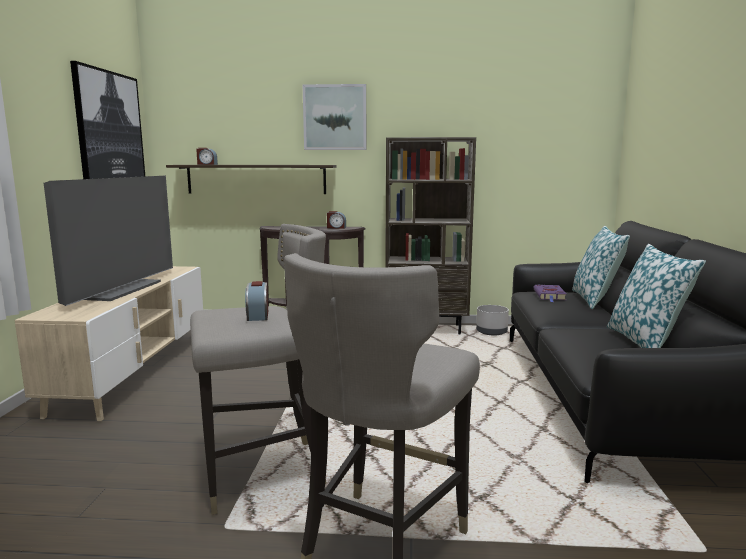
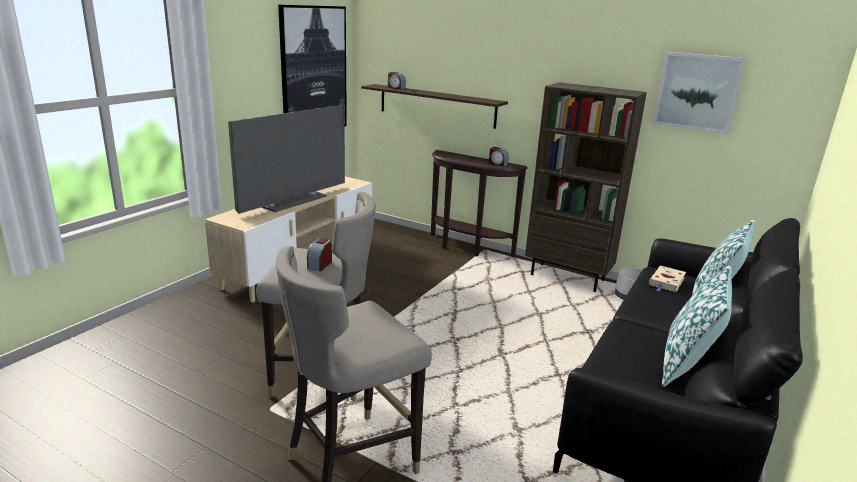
camera: 25 degrees right, 10 degrees up
(335, 117) = (512, 54): picture -> picture (697, 92)
(549, 296) = (666, 282): purple book -> beige book

